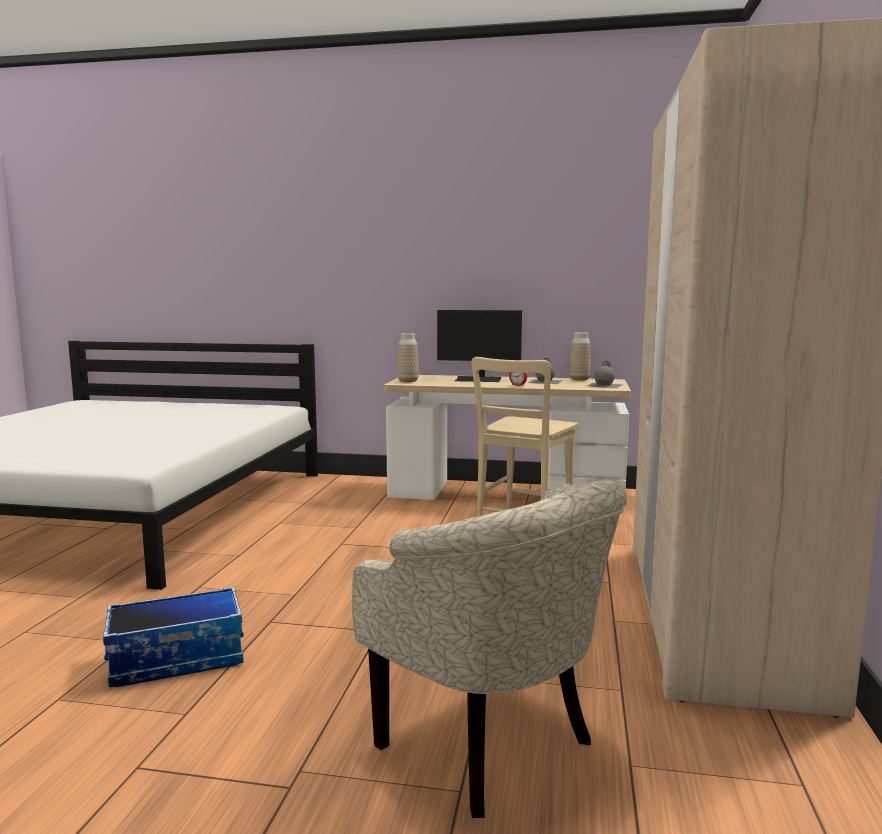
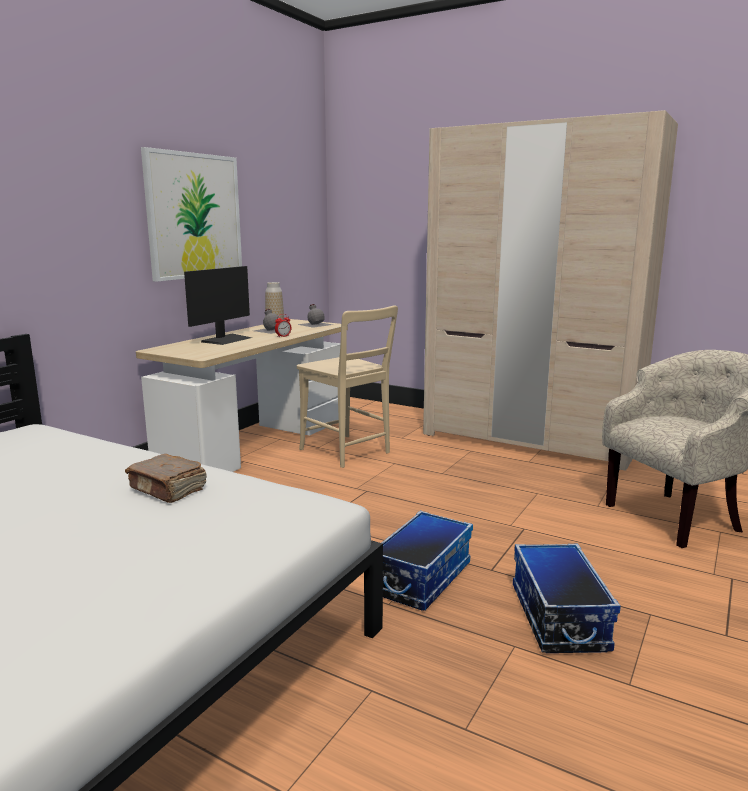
camera: 70 degrees left, 5 degrees up
(174, 439) = (168, 489): none -> brown book
(246, 593) = (421, 578): none -> storage box
(408, 381) = (196, 354): vase -> none
(491, 261) = (194, 216): none -> picture

